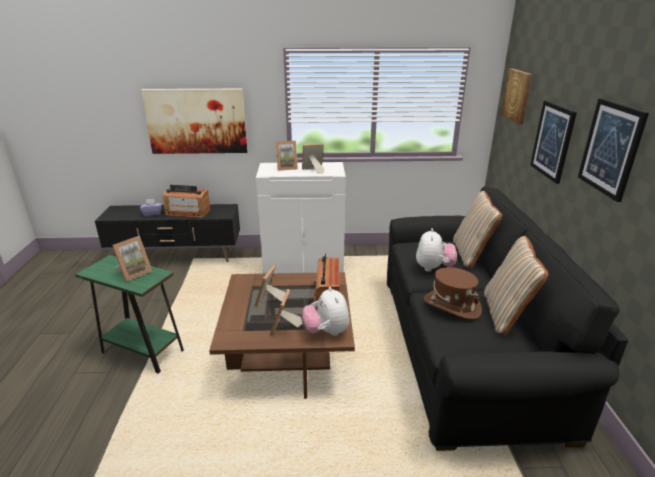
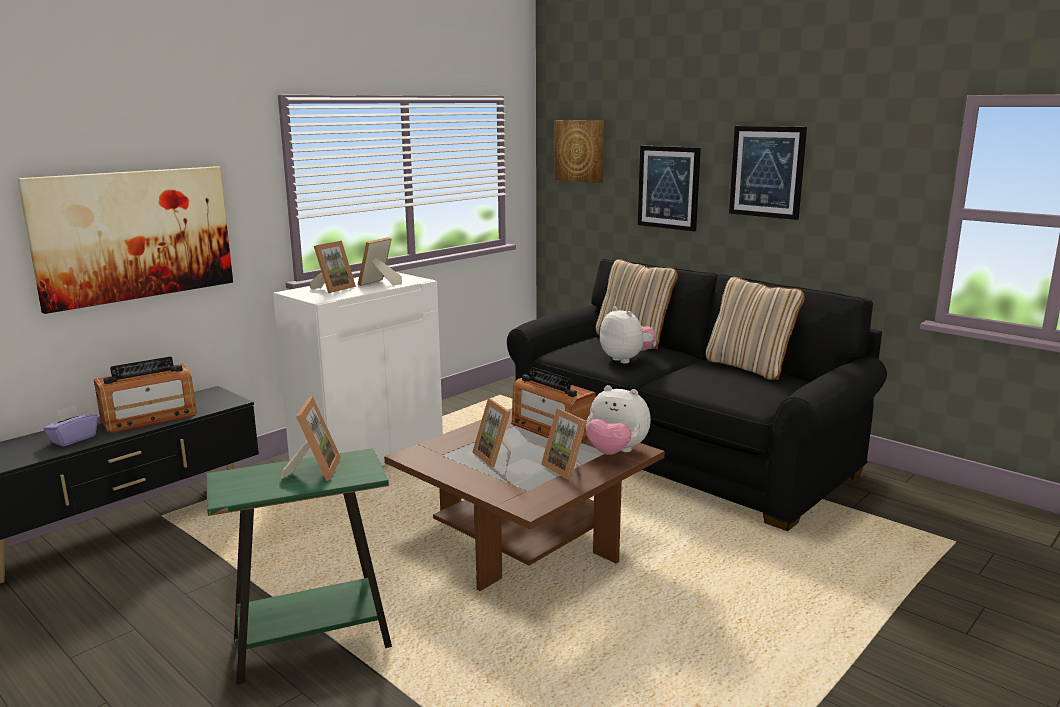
camera: 45 degrees left, 10 degrees down
(451, 306) = (702, 377): brown hat -> none

